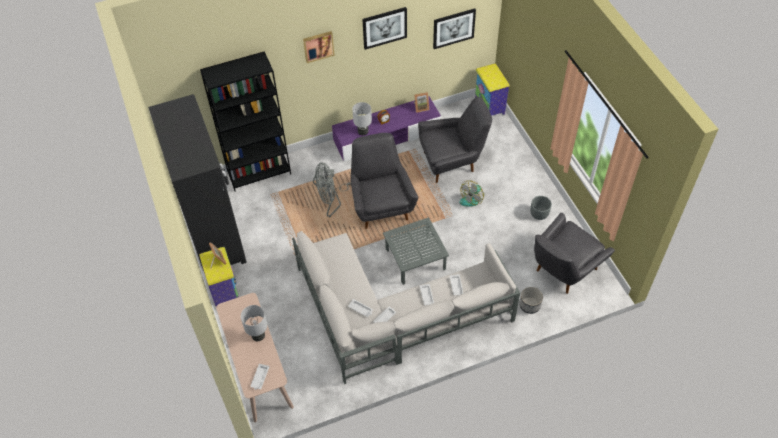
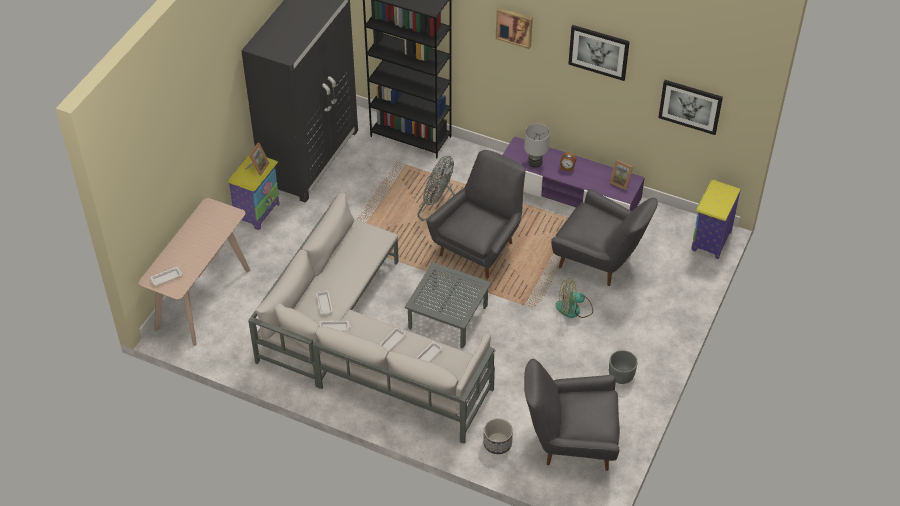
camera: 45 degrees right, 5 degrees down
(258, 335) = (205, 246): grey table lamp -> none

